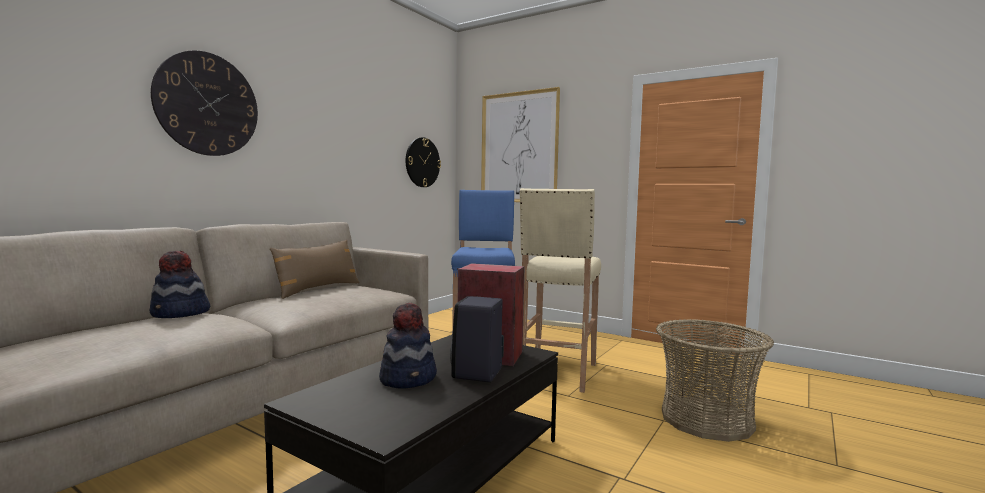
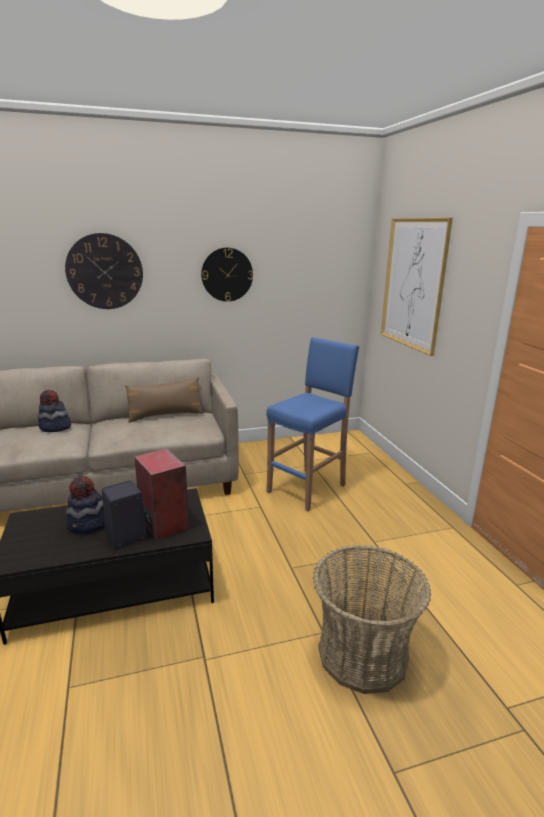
camera: 40 degrees right, 15 degrees up
(422, 162) = (321, 292): wall clock -> wall clock (227, 274)
(557, 374) = (320, 542): beige stool -> none

